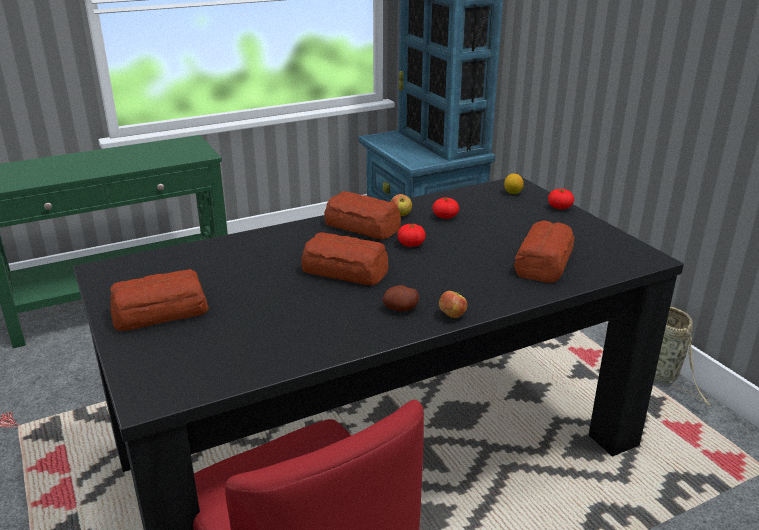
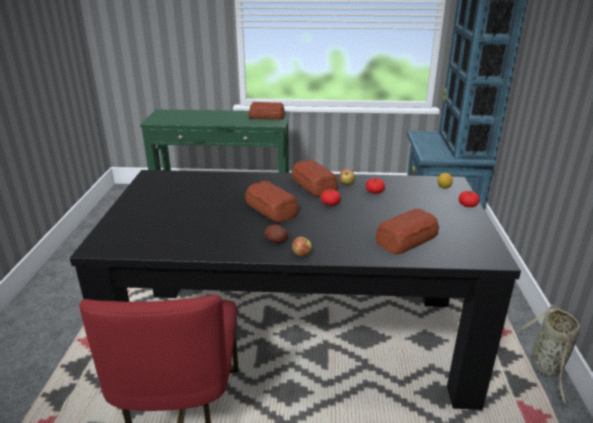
camera: 30 degrees right, 0 degrees up
(159, 312) = (150, 204): bread -> bread (266, 116)

